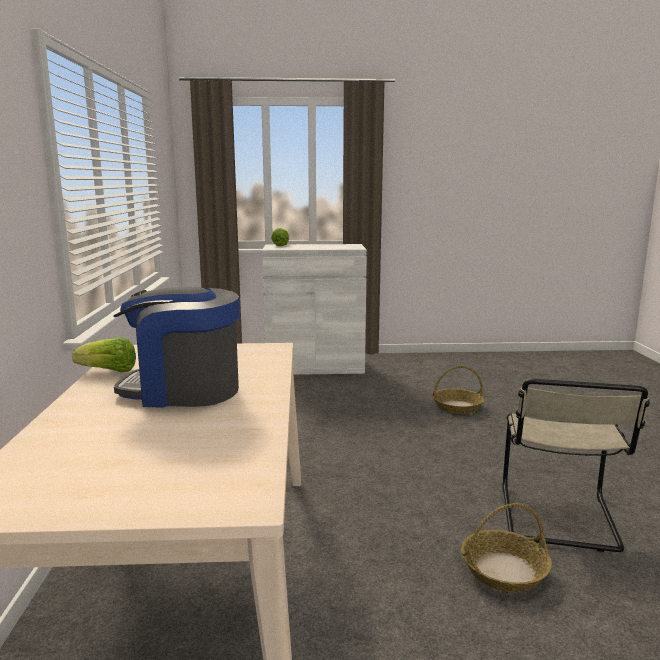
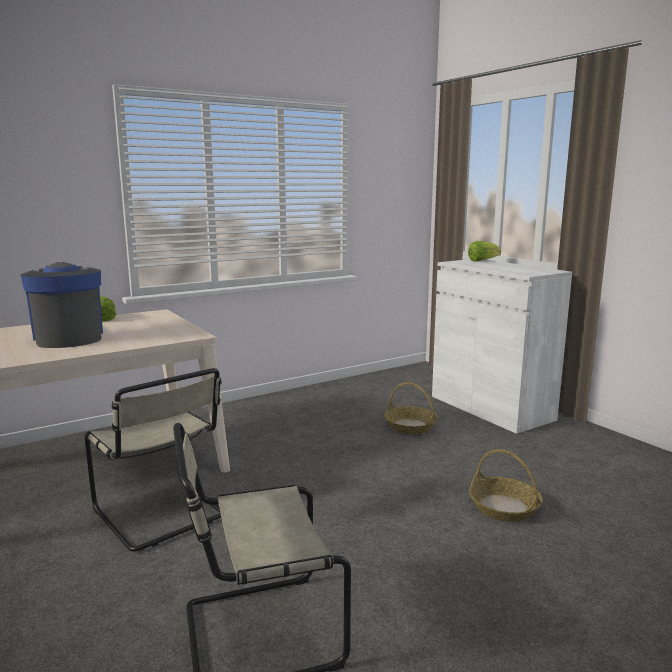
camera: 60 degrees right, 0 degrees up
(355, 531) = (162, 515): none -> beige chair
(504, 570) = (128, 609): basket -> basket (410, 426)

